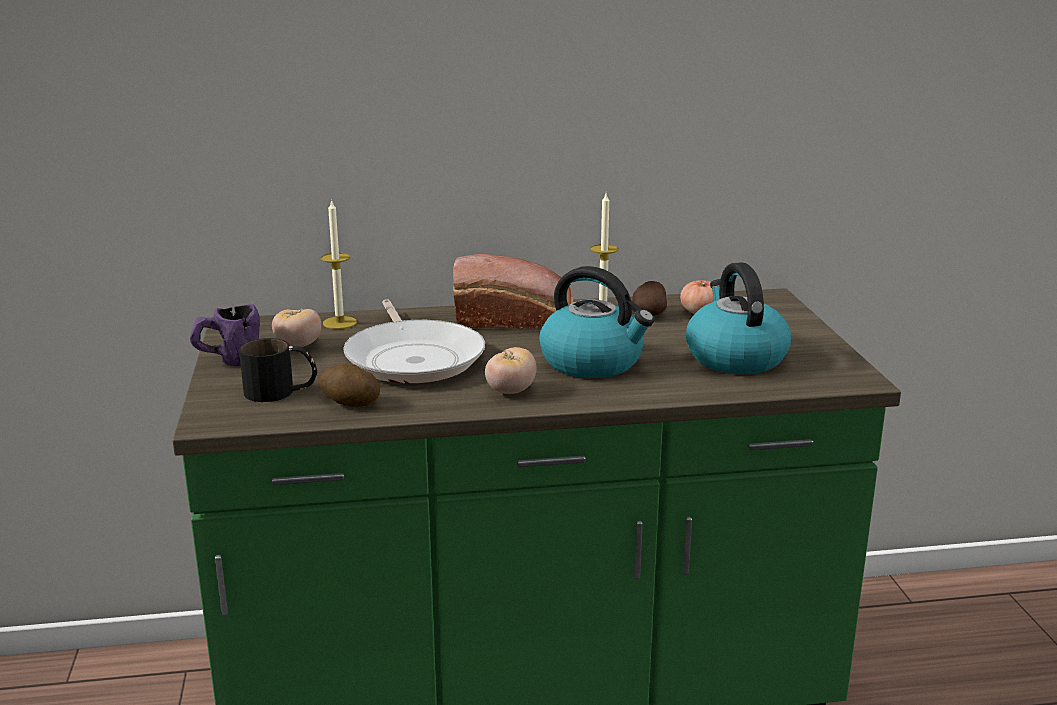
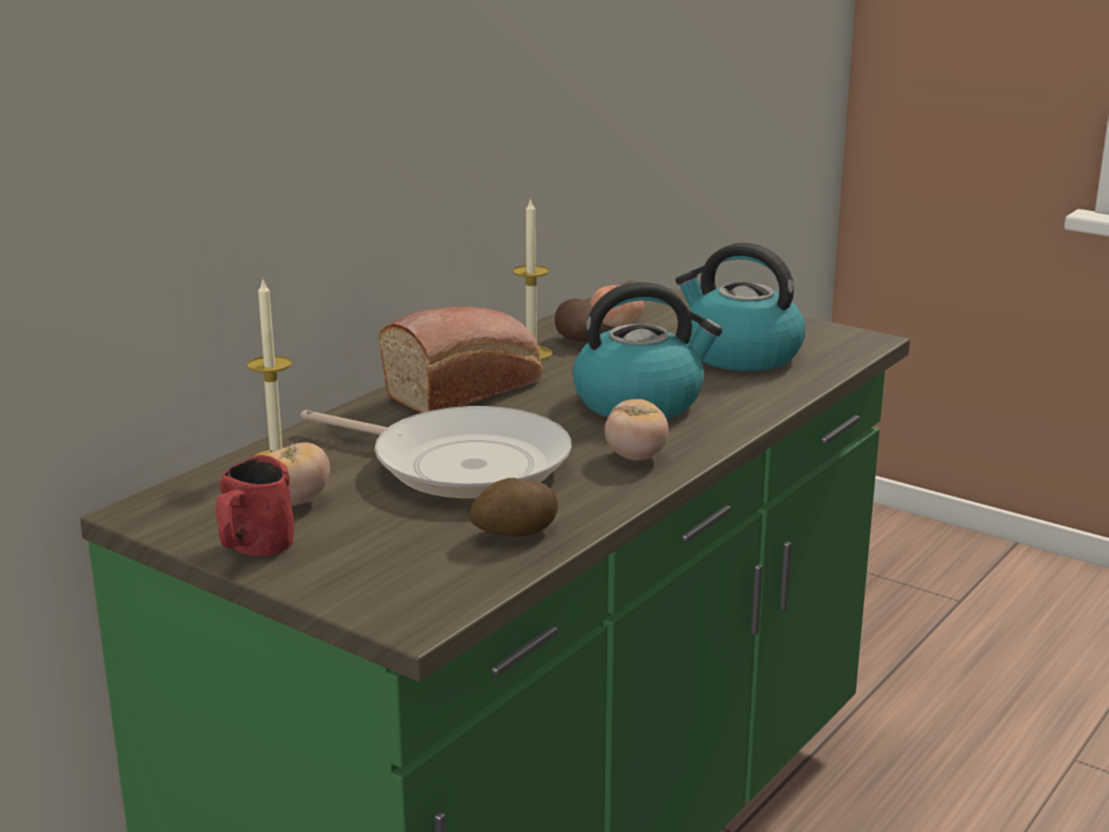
camera: 45 degrees left, 0 degrees up
(228, 361) = (252, 552): purple mug -> red mug
(281, 391) = (408, 554): black mug -> none

